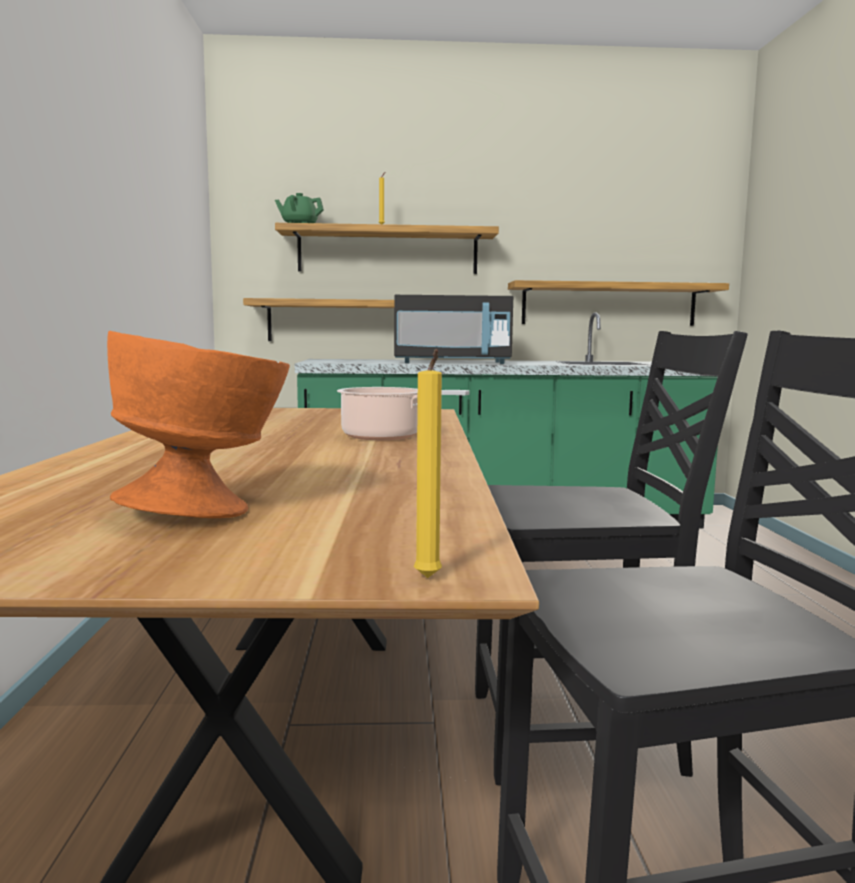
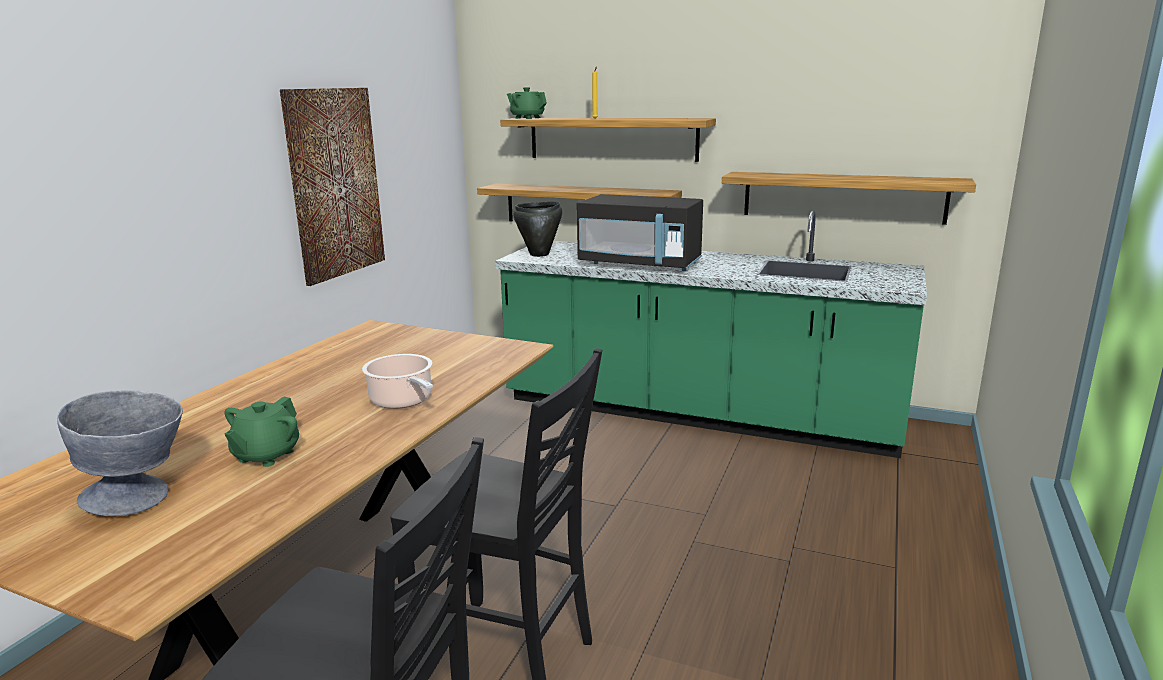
camera: 25 degrees right, 10 degrees up
(134, 248) = (335, 183): none -> picture
(207, 510) = (141, 499): orange bowl -> grey bowl
(311, 471) = (266, 455): none -> green teapot
(333, 361) = (539, 254): none -> black cooking pot
(428, 579) = (120, 603): yellow candle -> none

